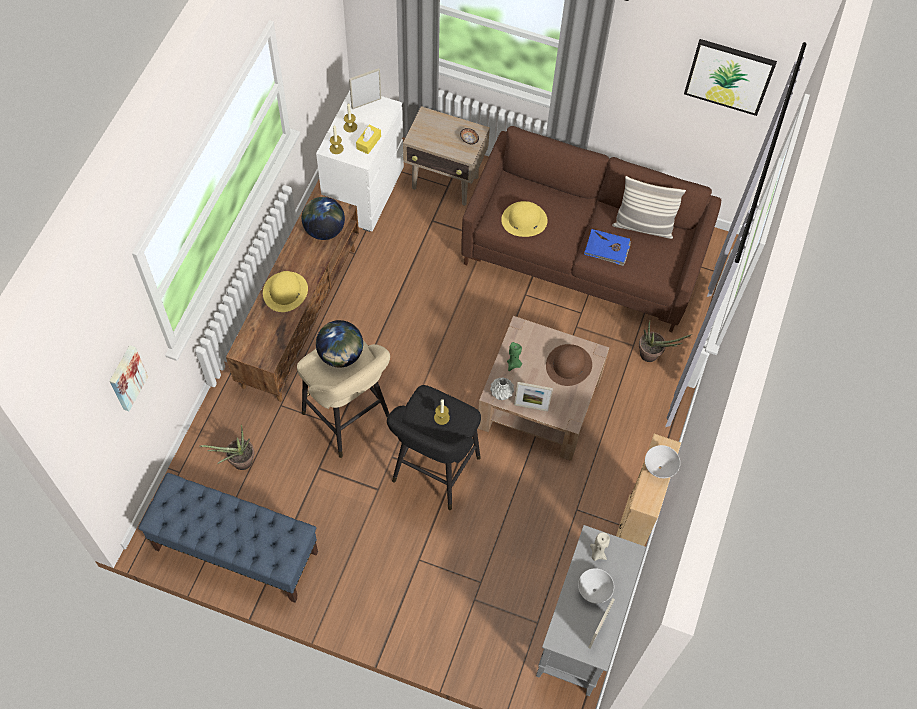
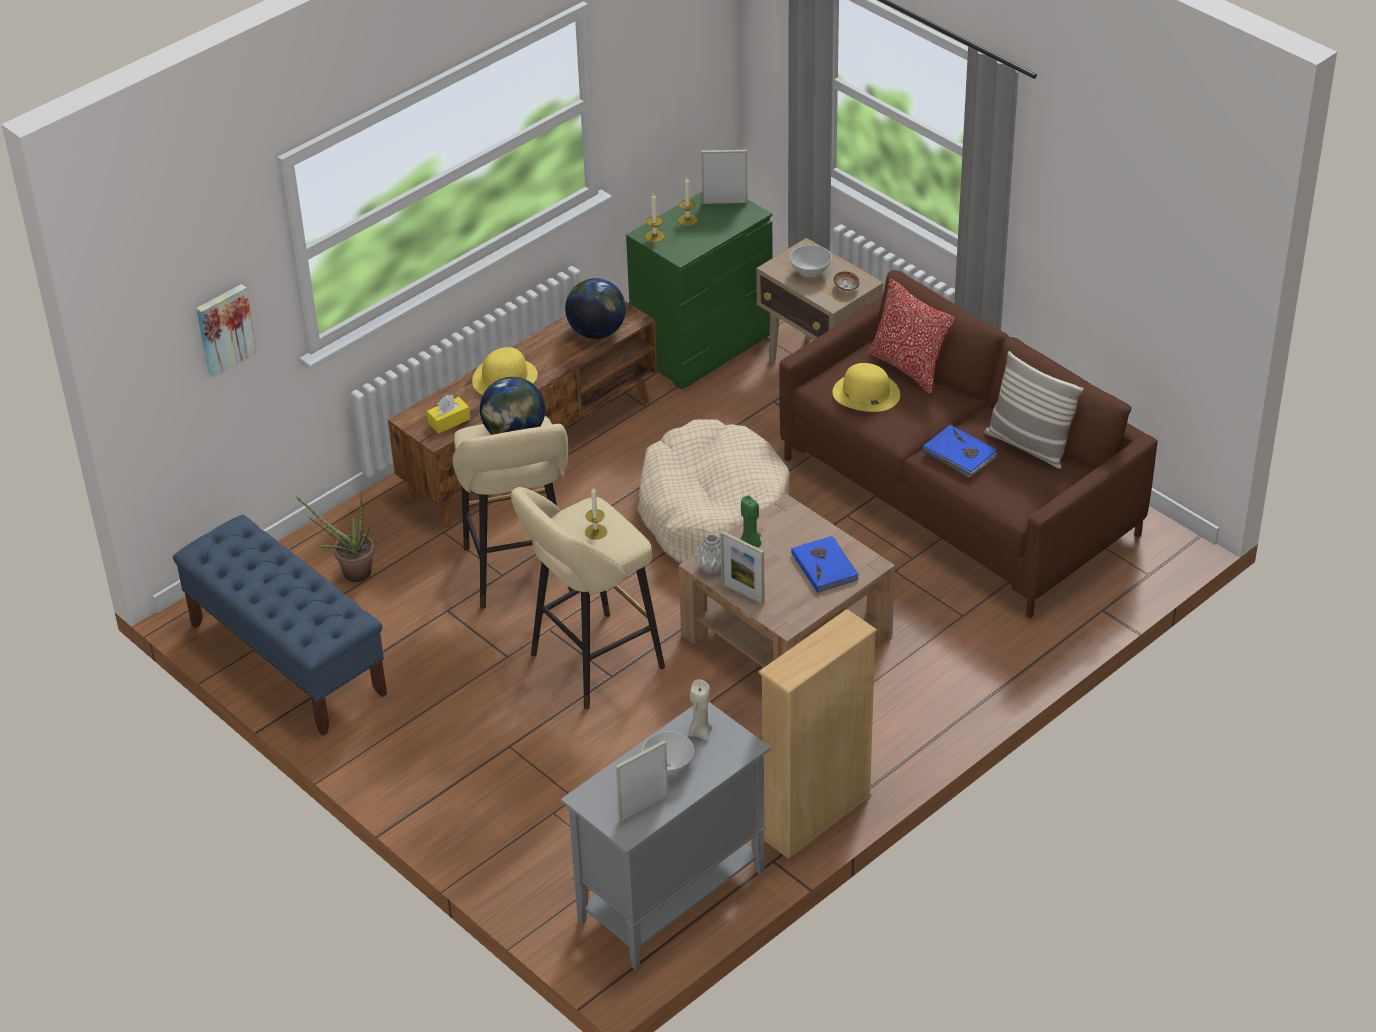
camera: 30 degrees right, 20 degrees down
(364, 192) = (703, 346): white dresser -> green dresser
(368, 142) = (700, 241): yellow tissue box -> yellow tissue box (449, 421)
(433, 473) = (590, 664): black stool -> beige stool
(444, 324) = (713, 513): none -> beige dog bed
(538, 190) = (908, 368): none -> pillow
(569, 365) = (825, 566): brown hat -> blue book
(653, 356) = (983, 635): potted plant -> none
(659, 467) = (827, 644): white bowl -> white bowl (810, 272)
(729, 76) = (1167, 227): picture -> none

